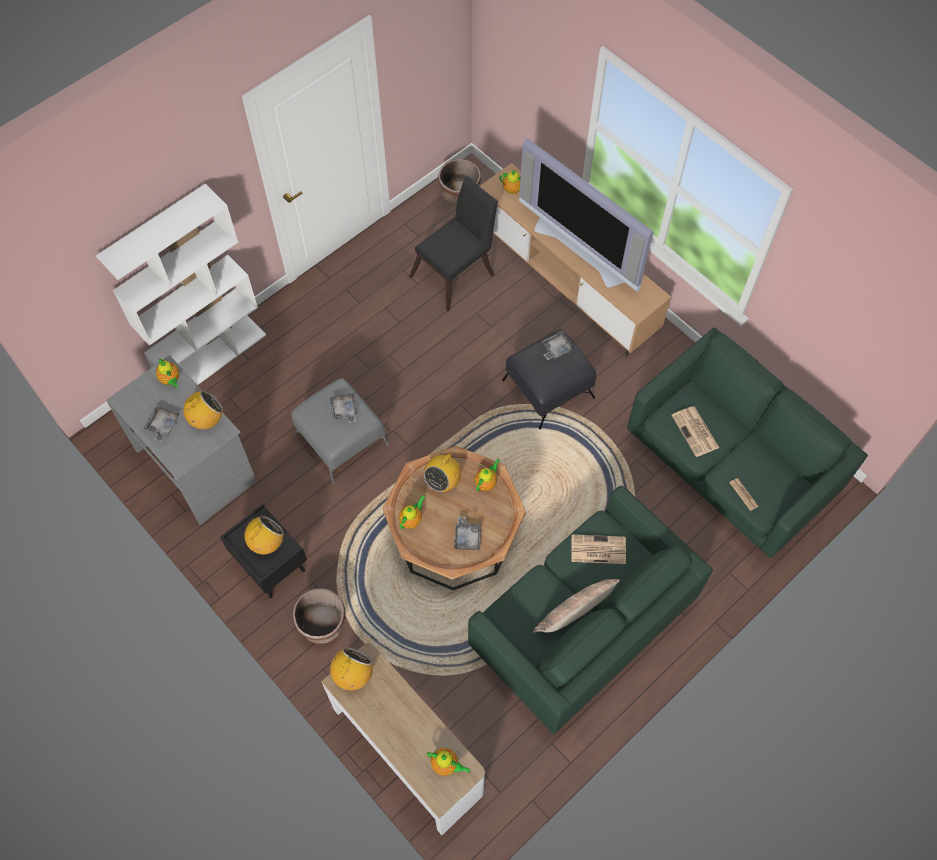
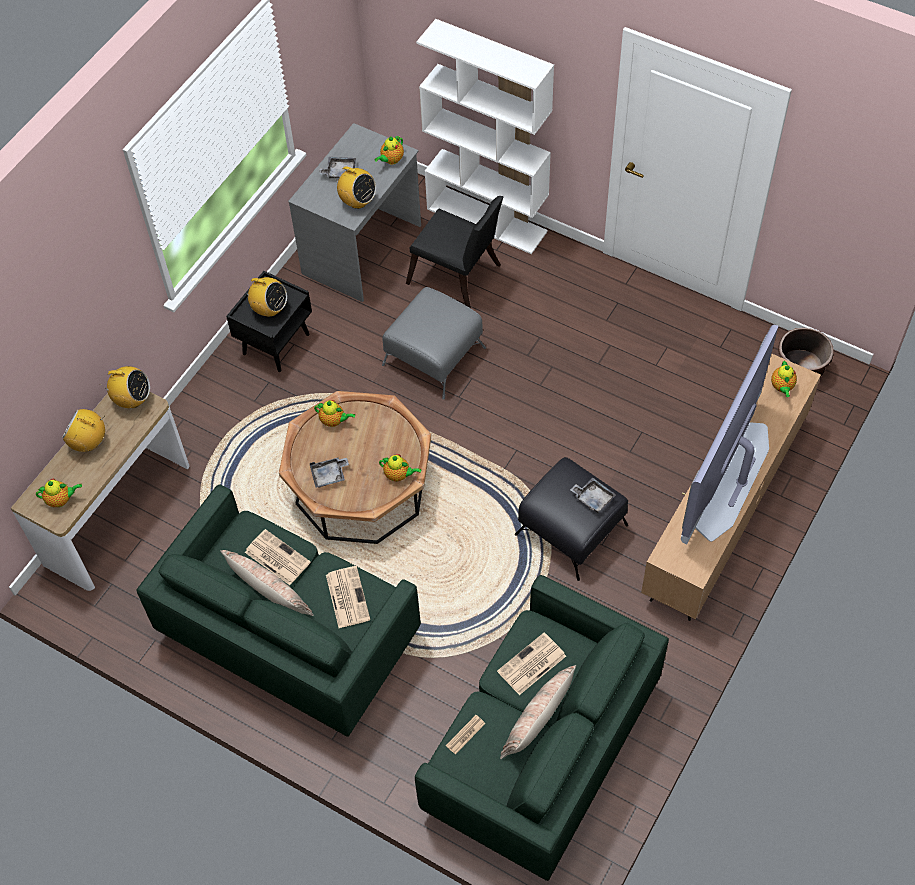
camera: 75 degrees right, 5 degrees down
(322, 624) = (228, 404): brown planter -> none
(344, 410) = (438, 326): grey tray -> none
(442, 481) = (386, 435): radio -> radio (89, 442)
(446, 765) = (61, 500): teapot -> teapot turned 105 degrees counterclockwise
(456, 273) = (687, 398): black chair -> black chair (458, 278)
(542, 597) = (276, 557): none -> newspaper
(743, 441) = (538, 720): none -> pillow

